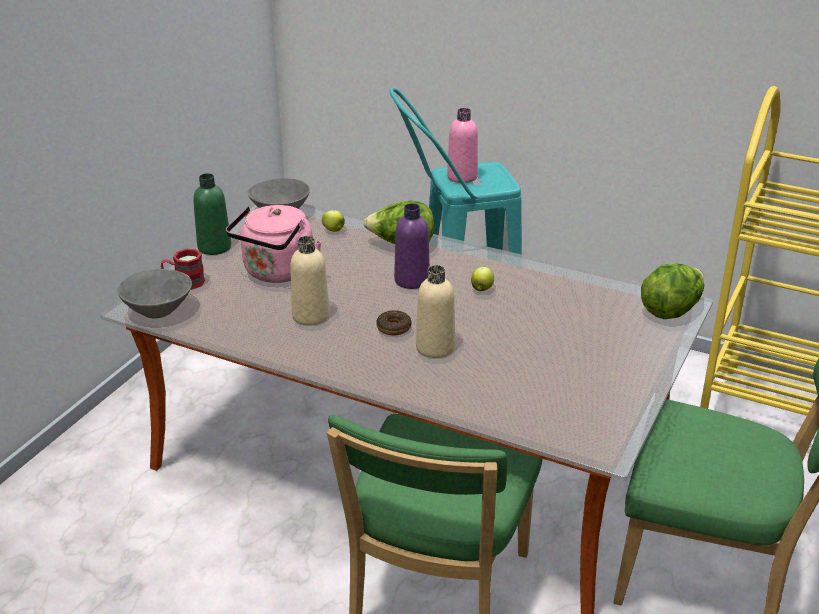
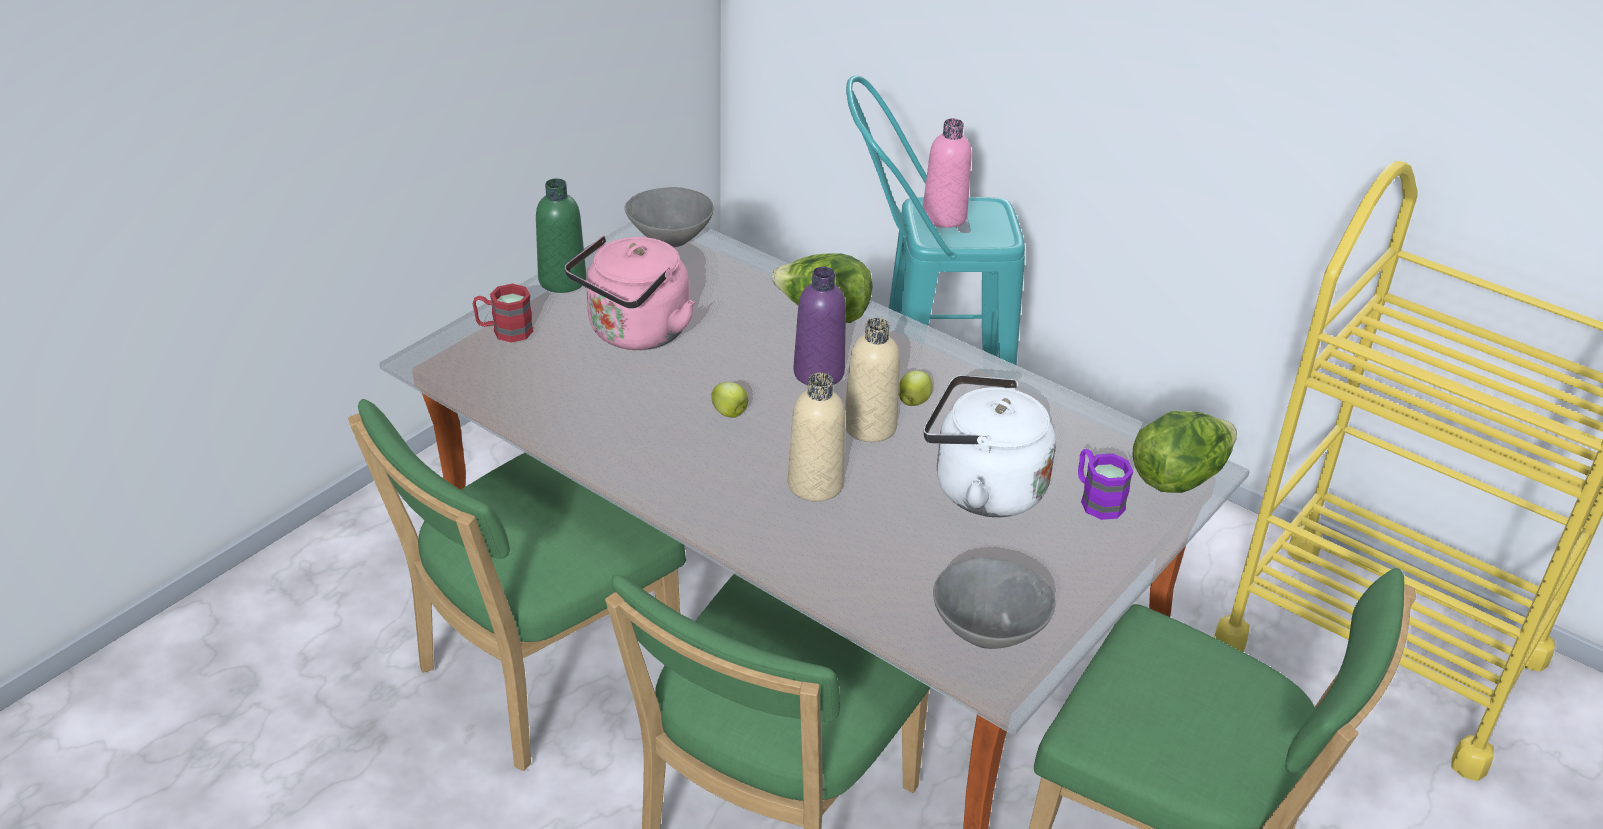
camera: 10 degrees right, 5 degrees up
(159, 311) = (457, 370): grey bowl -> grey bowl (990, 632)
(241, 527) = (538, 677): none -> green chair
(311, 316) = (659, 408): beige bottle -> beige bottle (870, 427)
(334, 230) = (736, 277): apple -> apple (730, 413)
(394, 328) = (768, 444): donut -> none
(546, 334) = (981, 489): none -> white kettle
(624, 330) = (1096, 499): none -> purple mug

